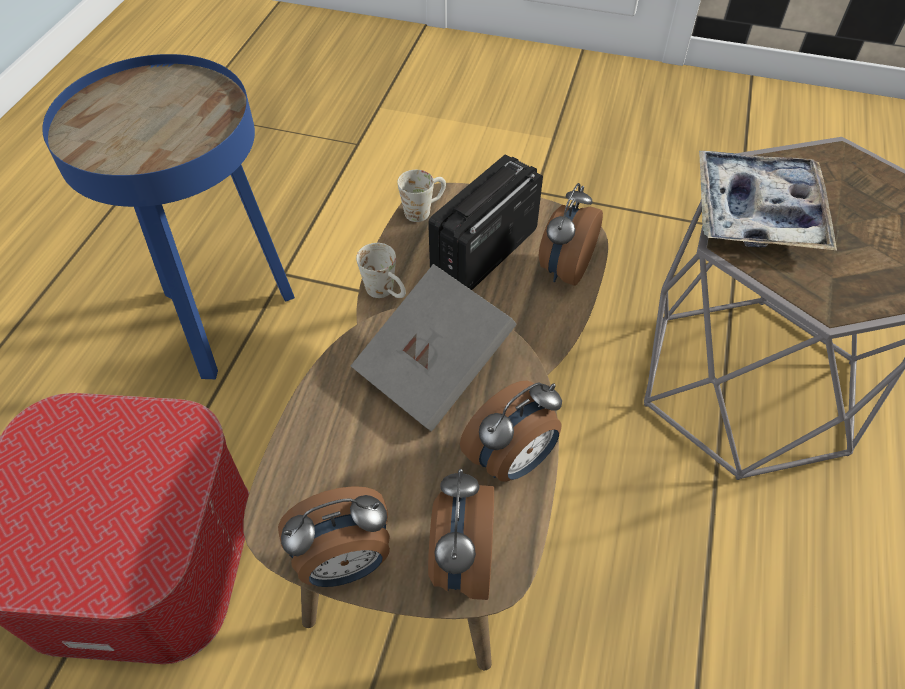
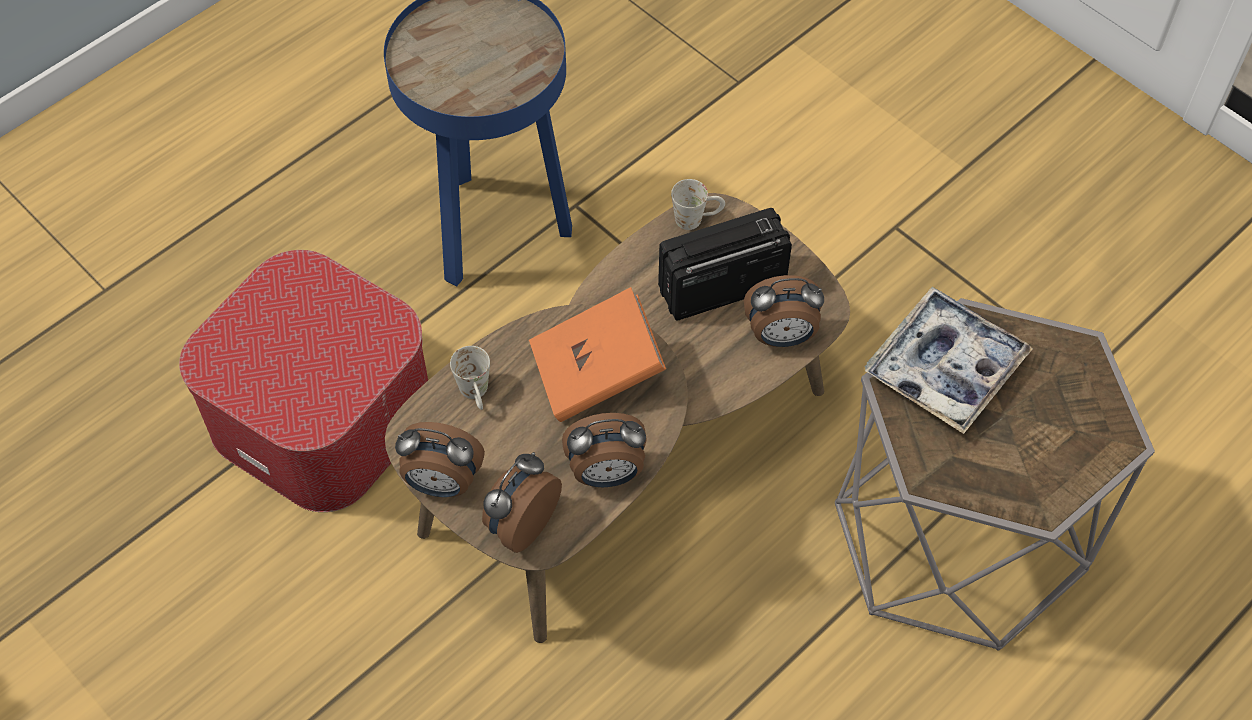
camera: 30 degrees right, 5 degrees up
(386, 292) = (611, 286): white mug -> white mug (476, 395)
(434, 368) = (597, 373): grey book -> orange book
(563, 269) = (781, 336): alarm clock -> alarm clock turned 150 degrees counterclockwise

